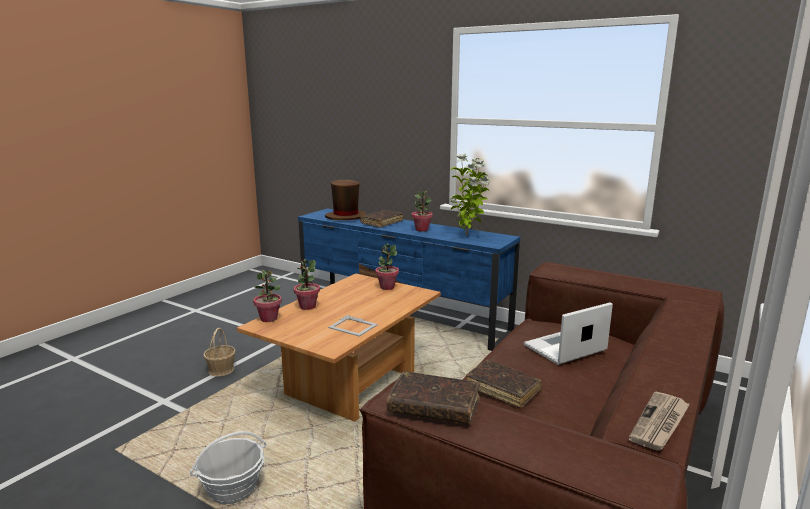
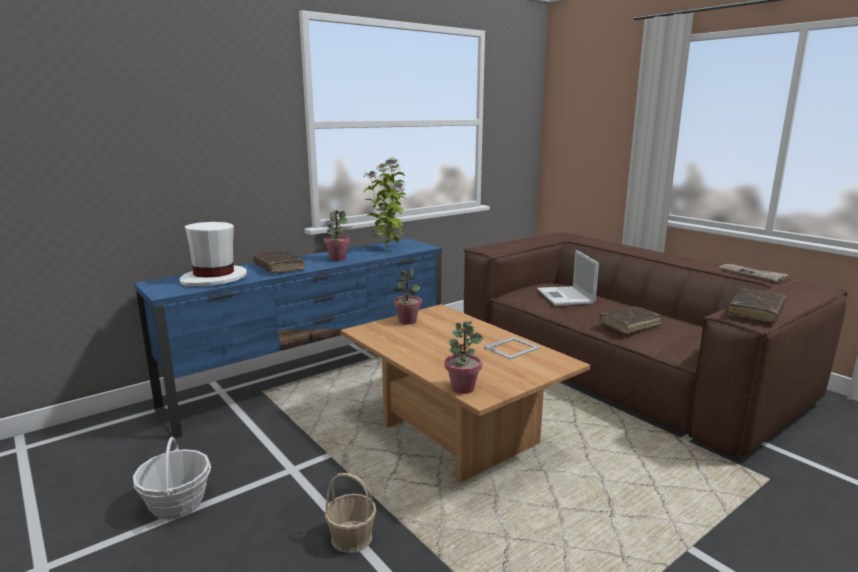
camera: 70 degrees left, 0 degrees up
(233, 489) = (651, 537): basket -> basket (177, 504)
(307, 306) = (437, 364): potted plant -> none
(345, 217) = (214, 278): brown hat -> white hat

